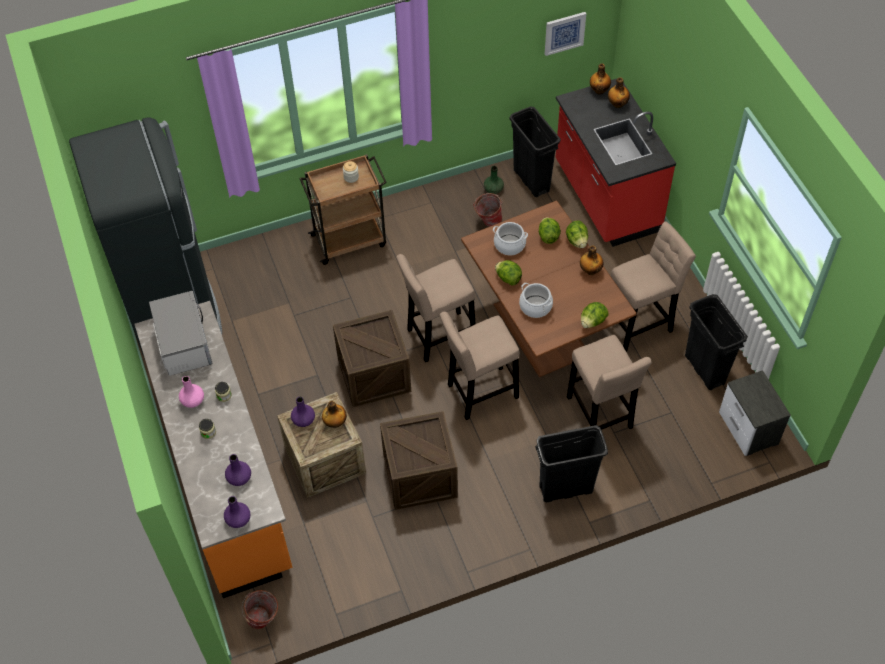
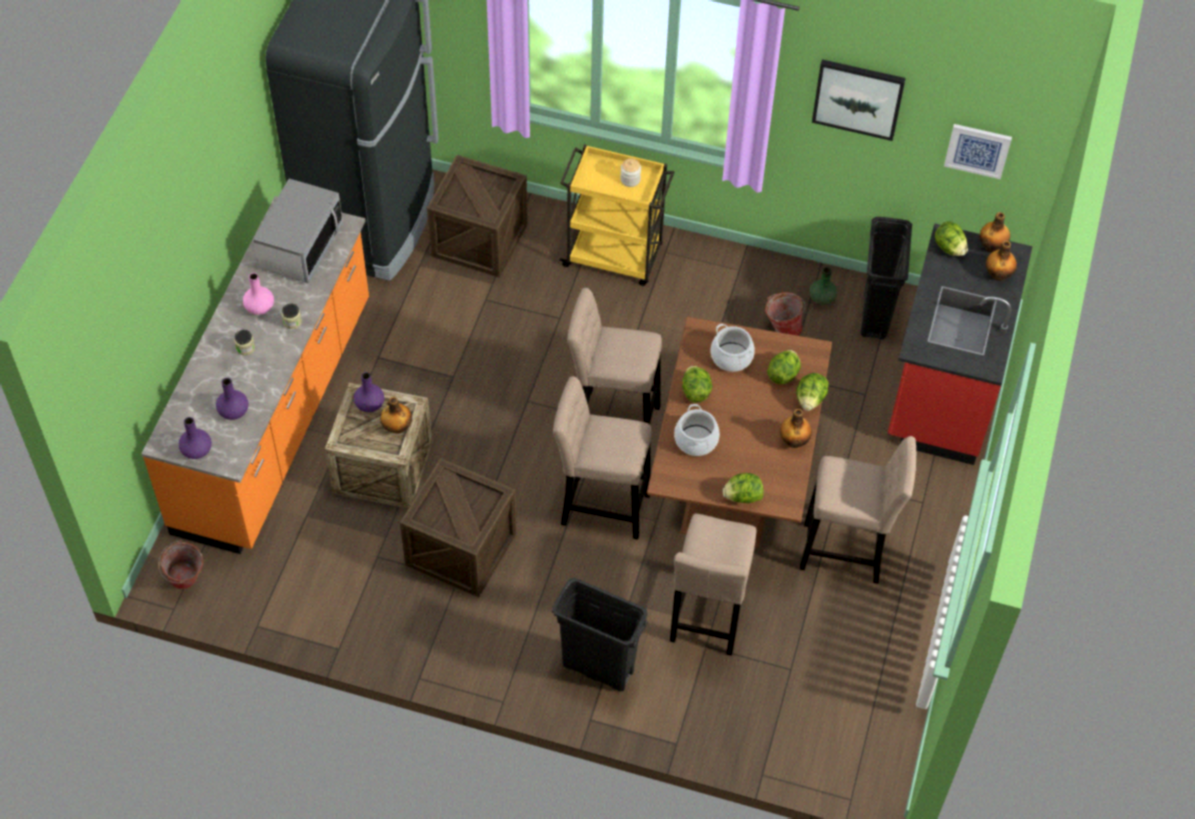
camera: 35 degrees right, 0 degrees up
(350, 240) = (614, 256): brown cart -> yellow cart
(374, 375) = (510, 414): crate -> crate (479, 240)
(481, 38) = (858, 98): none -> picture
(577, 105) = (949, 248): none -> lettuce
(704, 369) = (874, 649): black trash can -> none
(748, 429) = (861, 748): nightstand -> none

